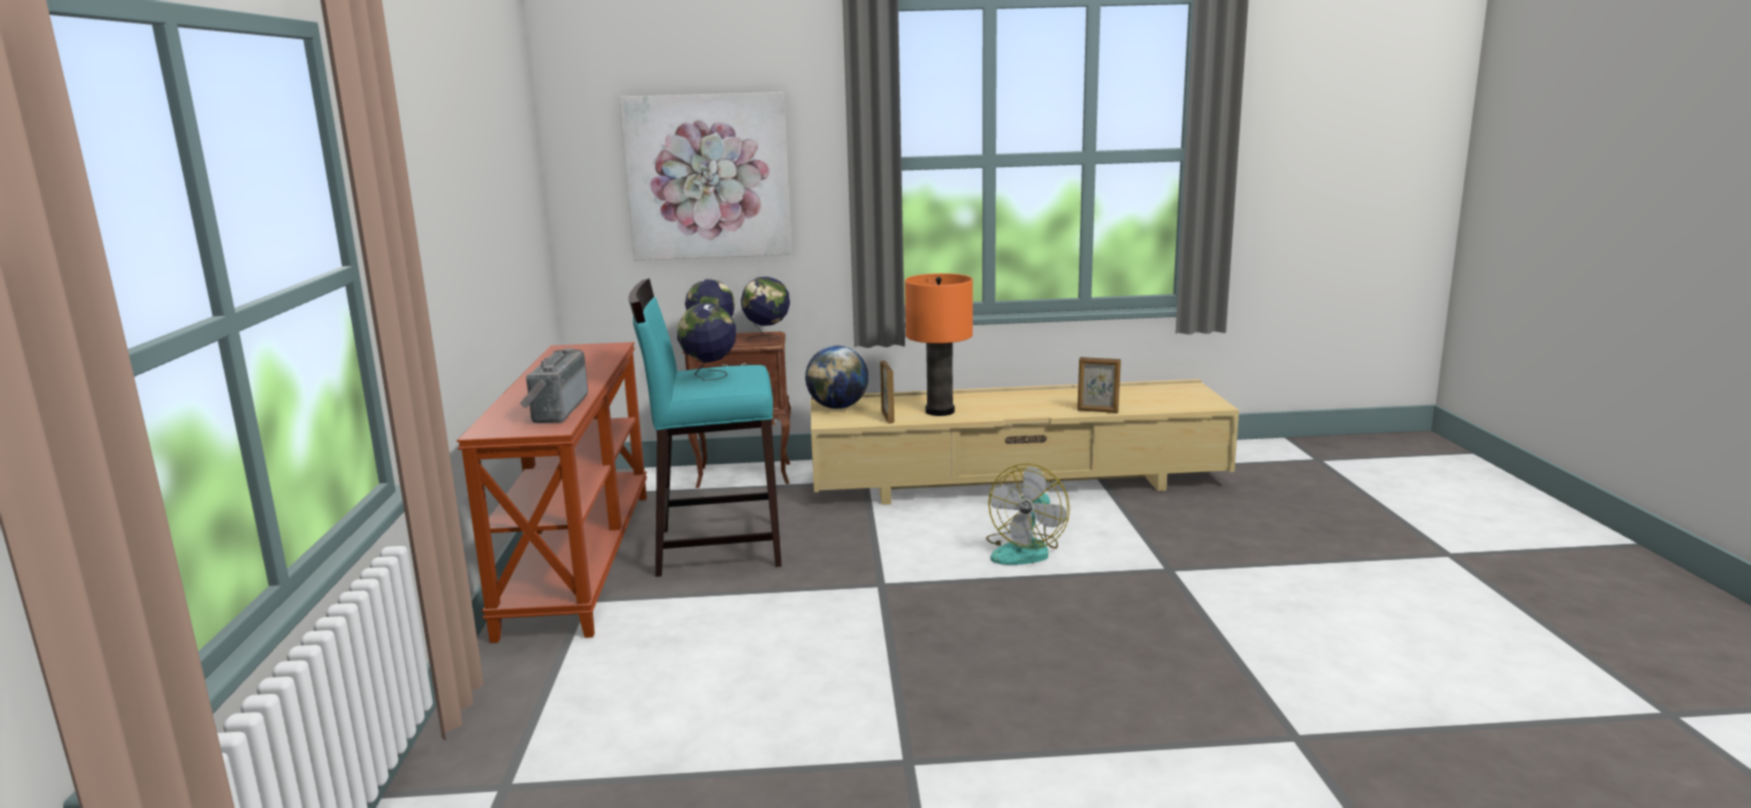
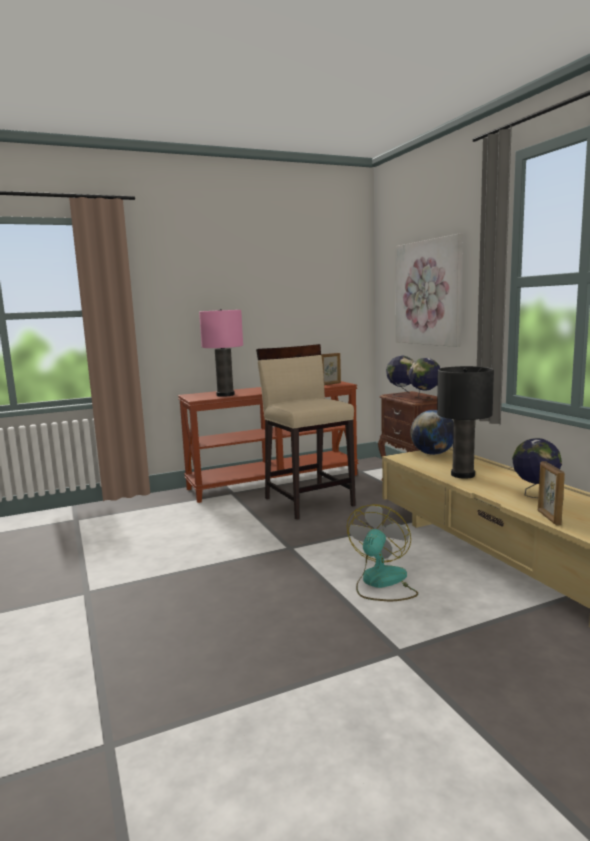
camera: 70 degrees right, 5 degrees down
(555, 409) = (225, 395): radio -> pink table lamp
(709, 377) = (305, 400): globe -> globe (534, 494)
(717, 547) = (309, 501): turquoise stool -> beige stool
(888, 417) = (429, 466): picture frame -> picture frame (330, 384)
(940, 411) = (463, 475): orange table lamp -> black table lamp
(1025, 550) = (381, 583): fan -> fan turned 105 degrees clockwise

